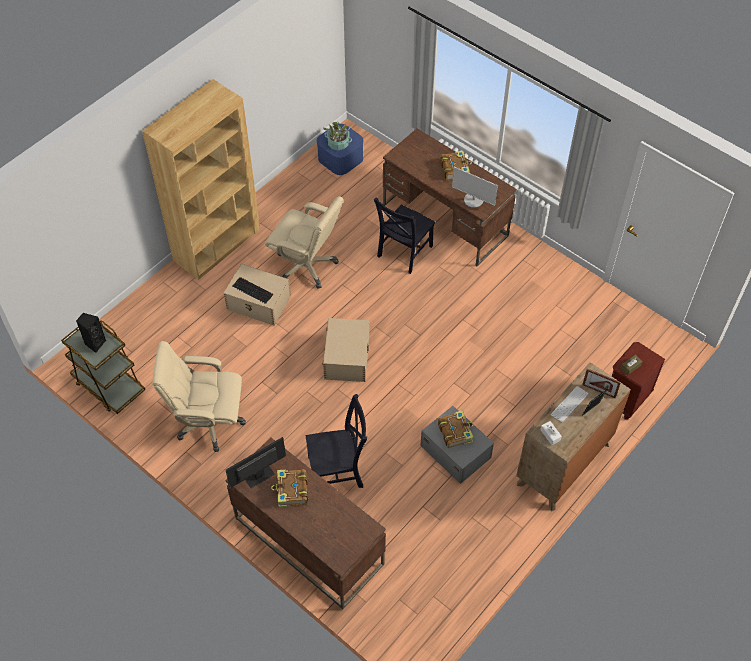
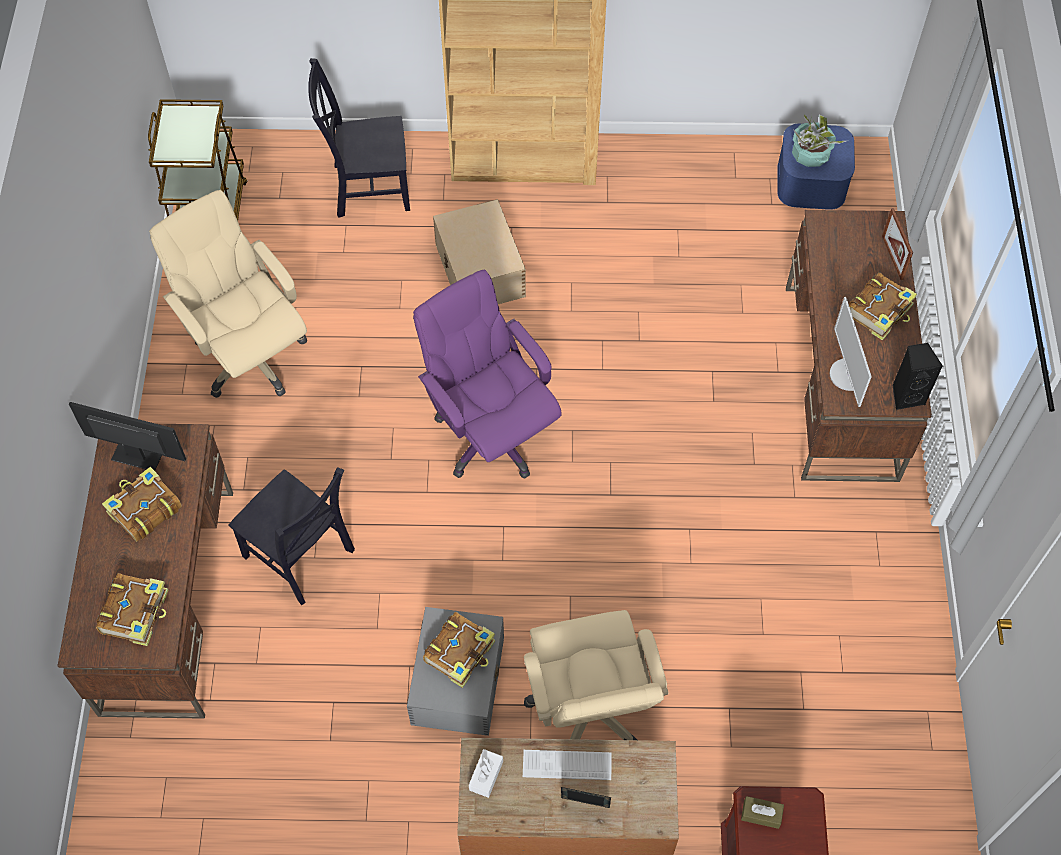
camera: 50 degrees right, 5 degrees up
(95, 343) = (188, 136): black speaker -> black speaker (906, 395)
(253, 290) = (468, 244): keyboard -> none
(307, 265) = (592, 278): beige office chair -> beige office chair (590, 711)
(343, 527) = (136, 612): none -> book
(347, 357) = (490, 433): beige storage box -> purple office chair
(403, 253) = (729, 372): black chair -> black chair (367, 187)
(598, 391) = (631, 792): picture frame -> picture frame (892, 258)

